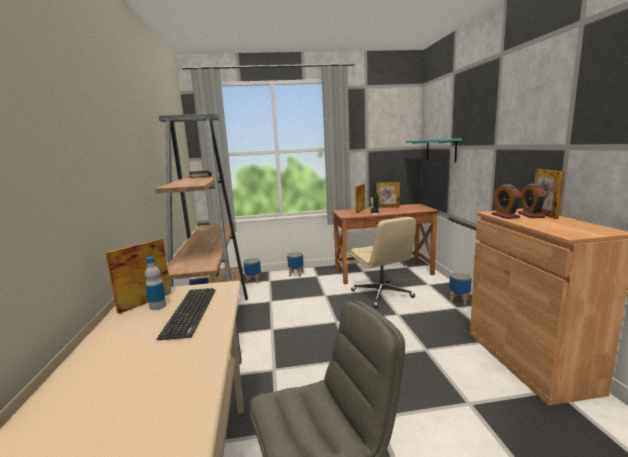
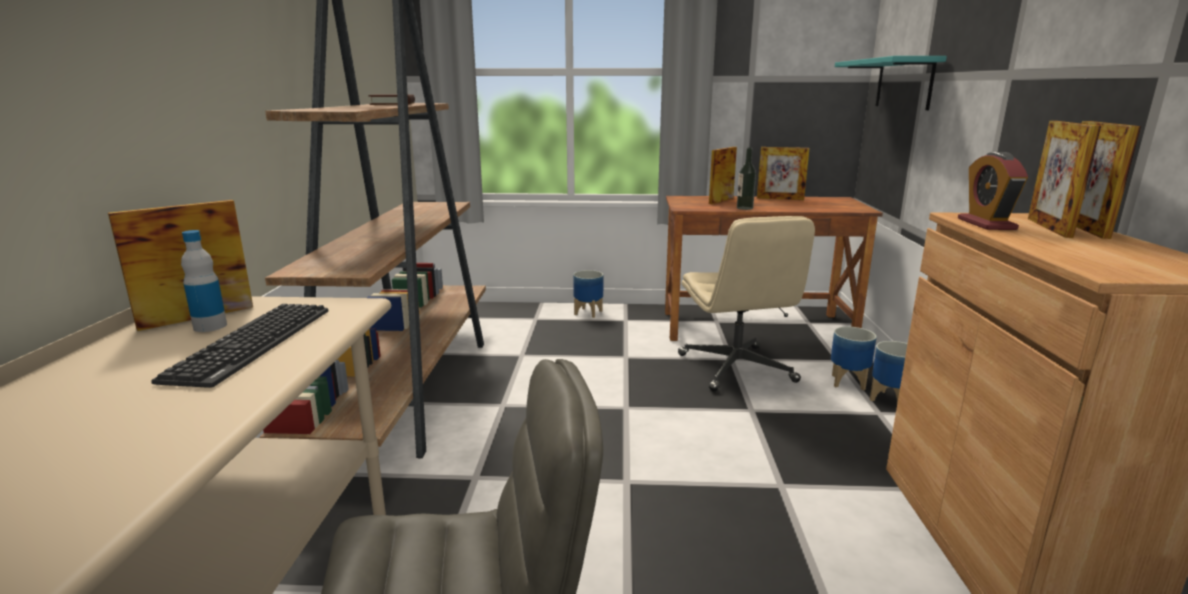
camera: 10 degrees right, 5 degrees up
(253, 281) = (507, 316): planter -> planter (848, 382)
(531, 215) = (1049, 227): alarm clock -> picture frame

